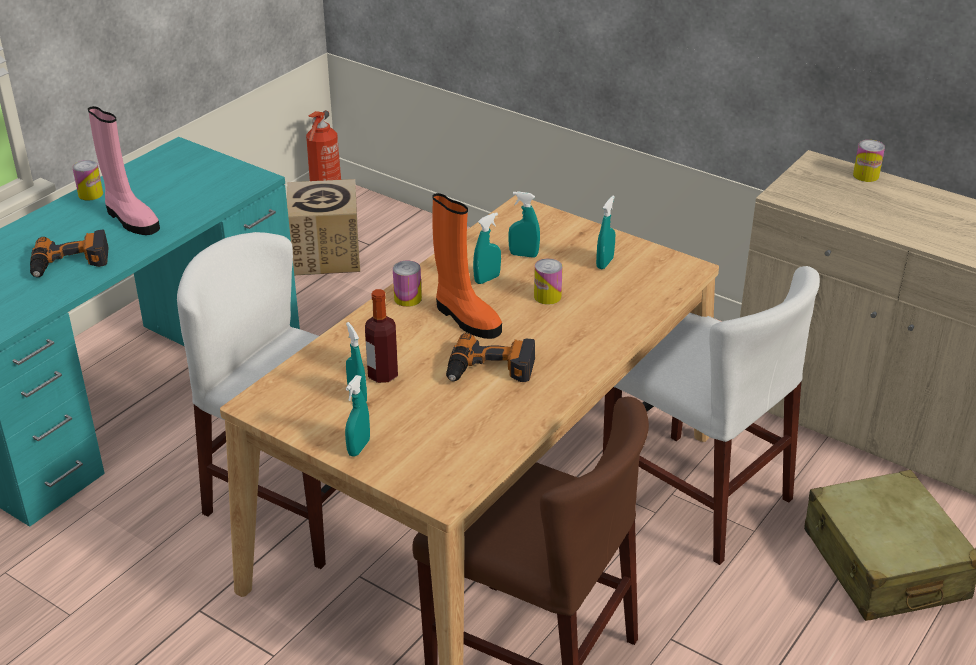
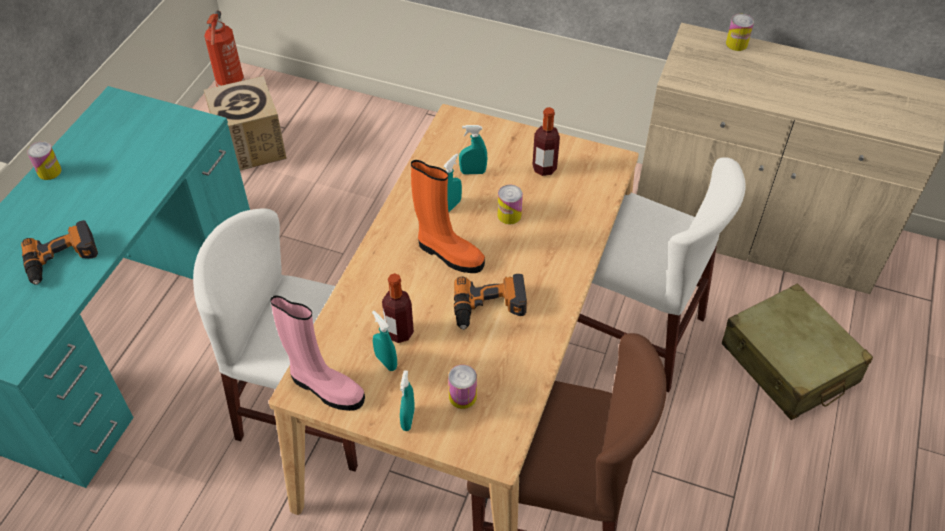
camera: 15 degrees left, 15 degrees up
(130, 219) = (100, 195): pink boot -> pink boot (325, 388)
(407, 298) = (390, 241): can -> can (462, 396)
(604, 263) = (544, 168): turquoise spray bottle -> bottle

